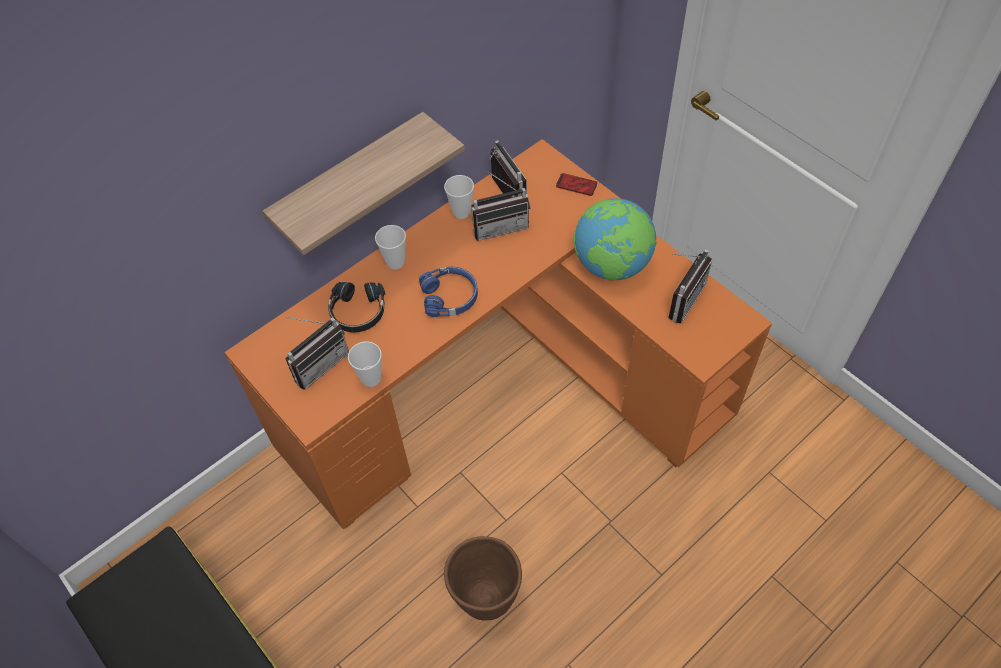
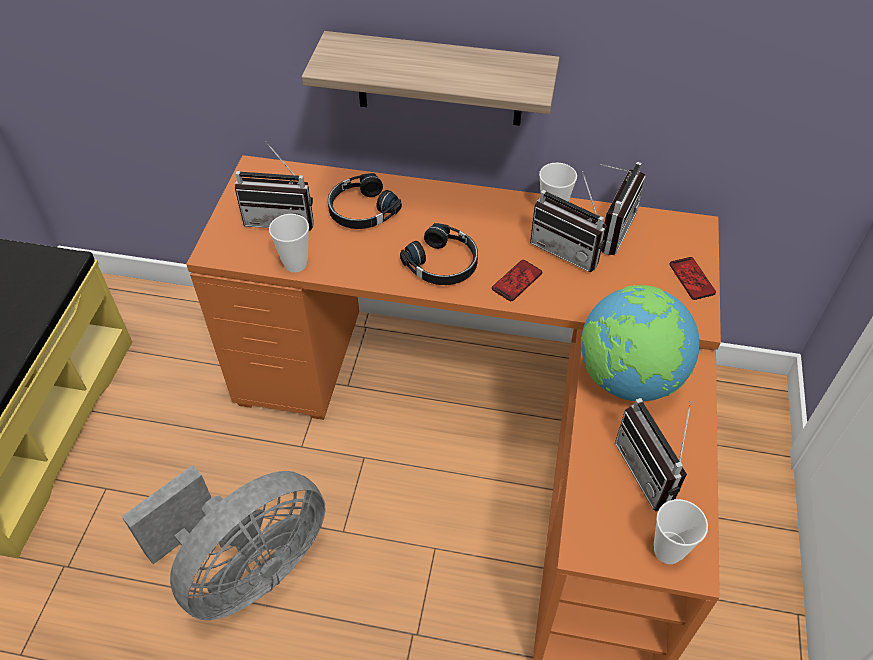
camera: 50 degrees right, 5 degrees down
(395, 262) = (443, 201): cup -> cup (668, 551)
(450, 296) = (443, 264): blue headphones -> black headphones
(486, 598) = (247, 569): brown planter -> grey fan
(500, 268) = (517, 281): none -> phone
(680, 298) = (652, 472): radio -> radio turned 75 degrees clockwise

